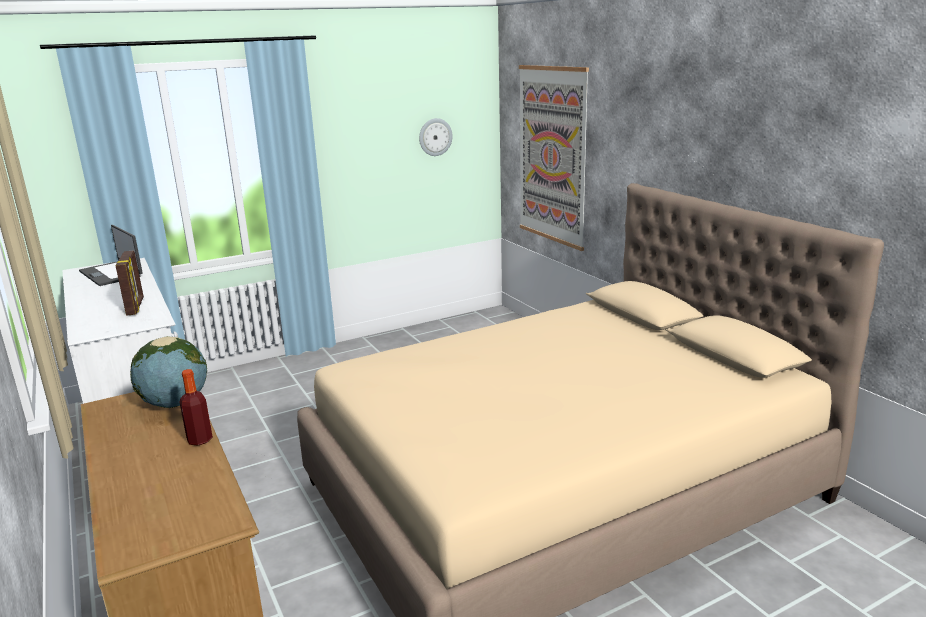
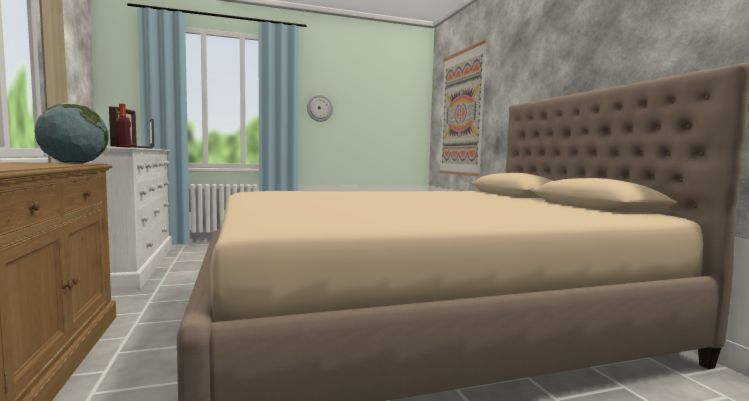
camera: 10 degrees right, 15 degrees down
(200, 440) = (51, 166): bottle -> bottle (123, 147)
(435, 137) = (384, 106): wall clock -> wall clock (319, 108)

